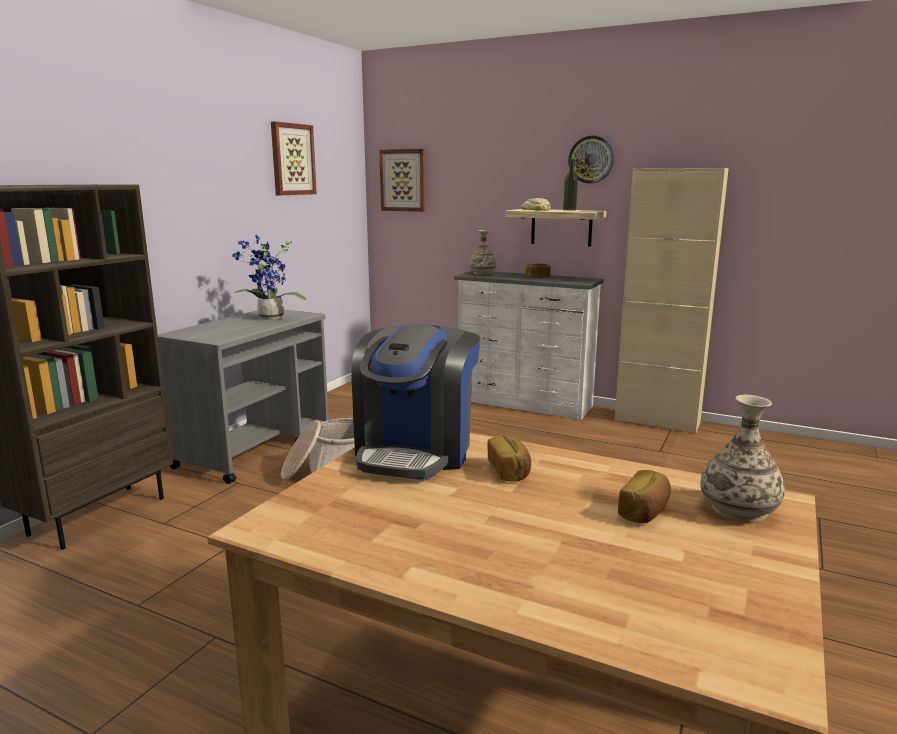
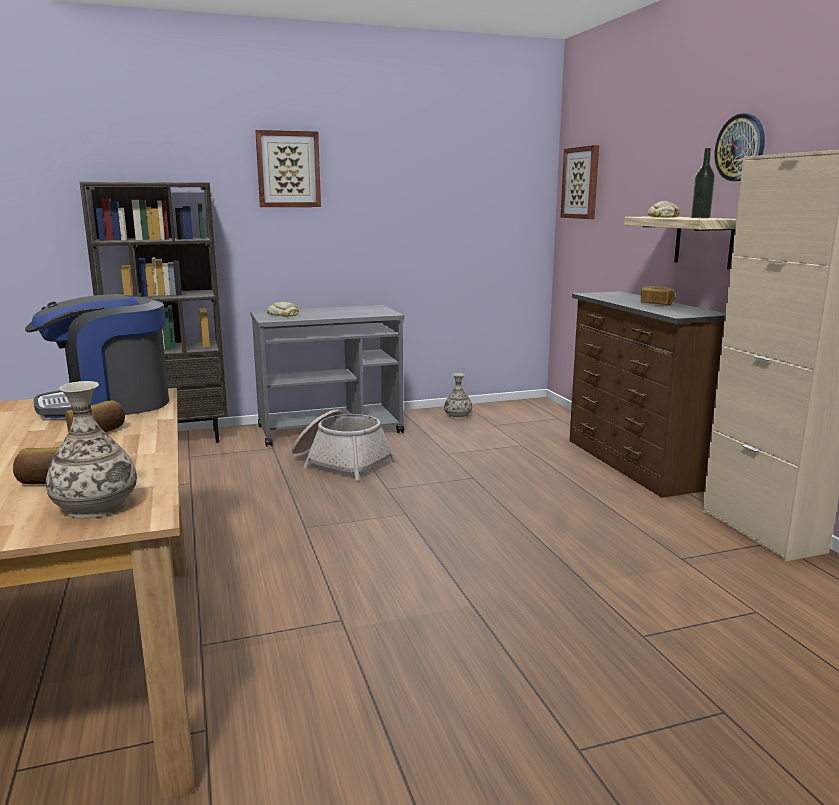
camera: 45 degrees right, 0 degrees up
(210, 332) = (283, 314): none -> bread
(269, 318) = (353, 312): potted plant -> none
(292, 159) = (440, 162): picture -> picture (288, 169)
(482, 273) = (612, 294): vase -> vase (458, 416)
(524, 404) = (631, 464): white dresser -> brown dresser

